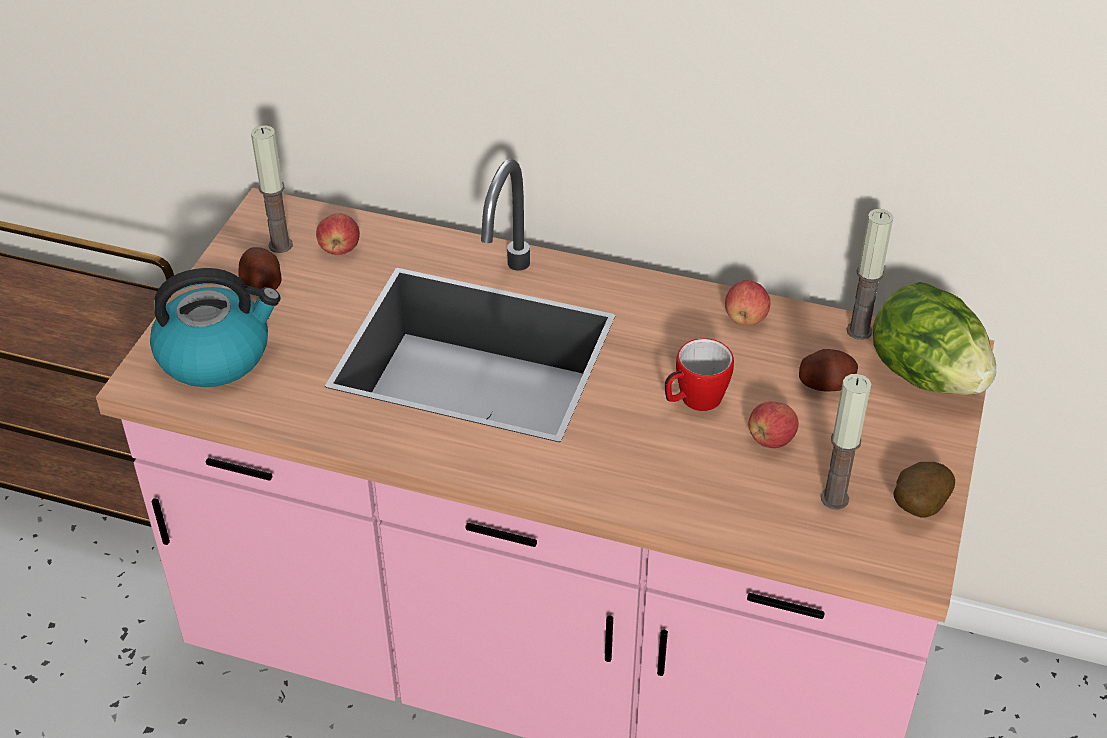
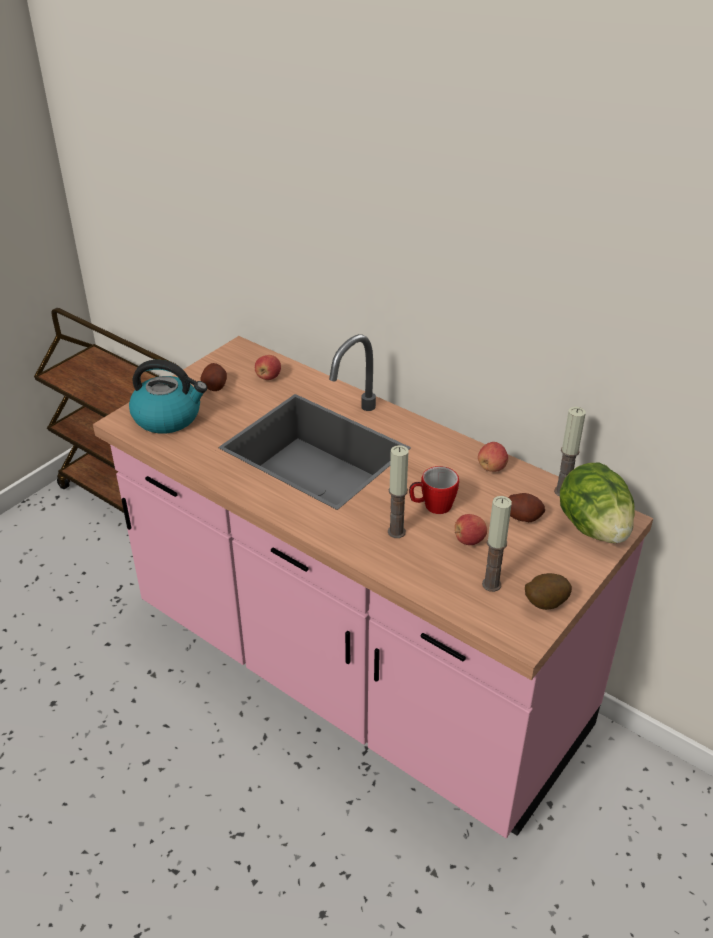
camera: 20 degrees right, 5 degrees down
(280, 245) = (236, 368): candle -> candle (396, 532)

